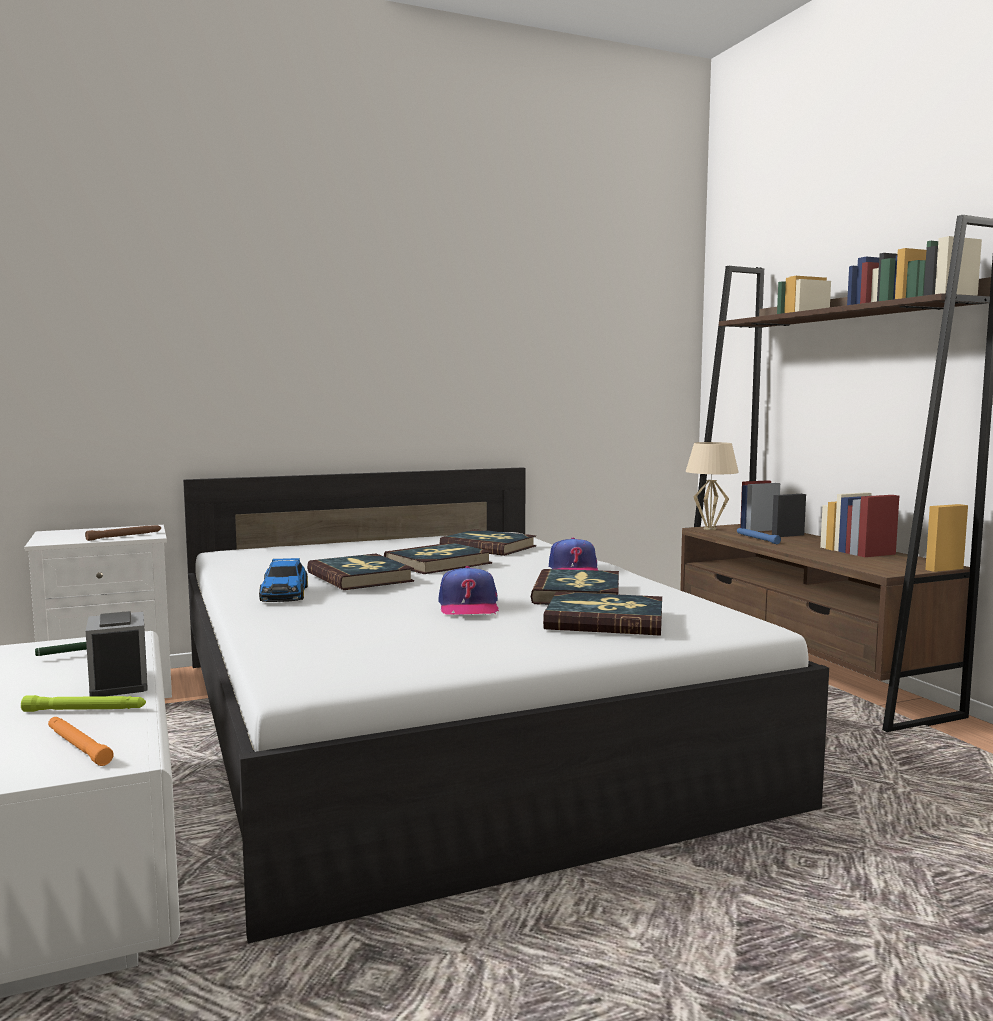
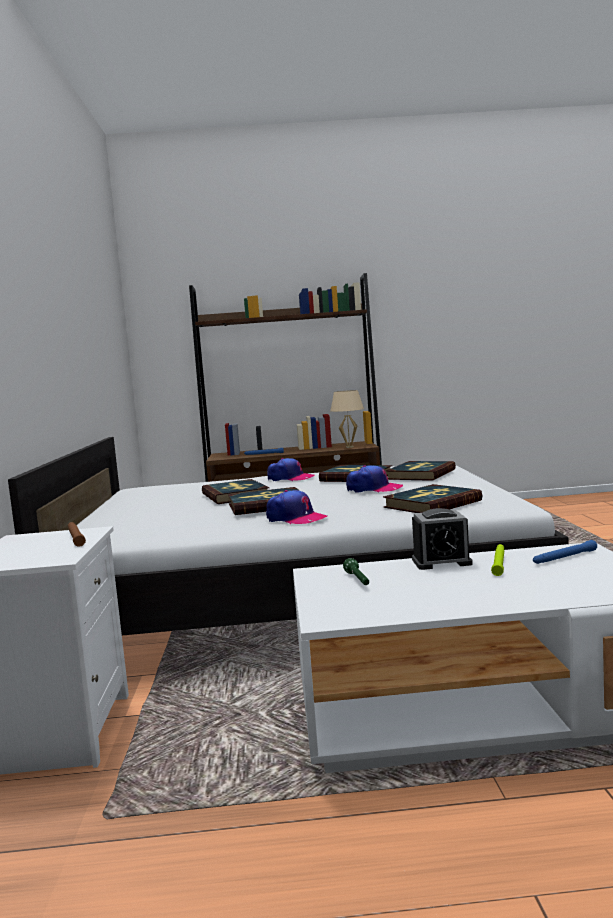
camera: 70 degrees left, 0 degrees up
(77, 746) = (564, 557): orange flashlight -> blue flashlight
(284, 594) = (295, 518): toy car -> cap
(488, 547) = (186, 490): book -> book (432, 504)
(710, 529) = (219, 458): beige table lamp -> beige table lamp (349, 447)

